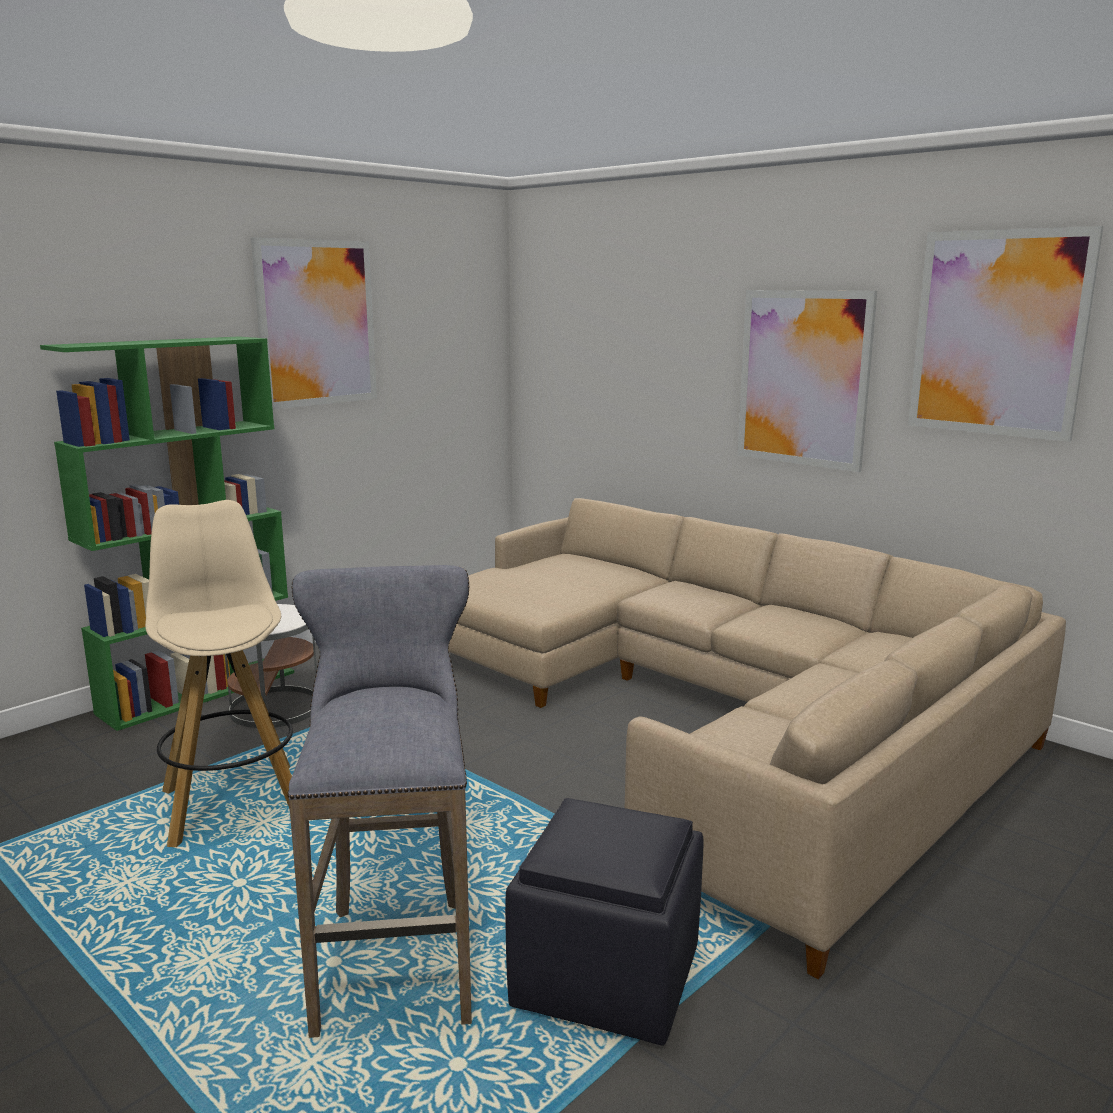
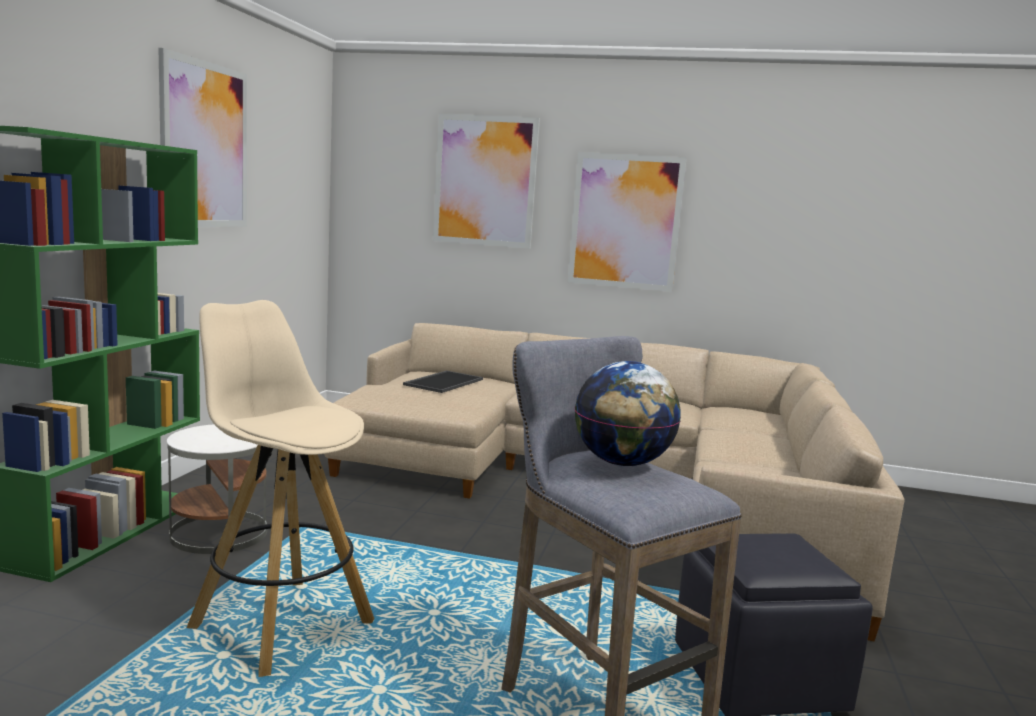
camera: 30 degrees left, 5 degrees down
(389, 707) = (622, 463): none -> globe
(566, 571) = (443, 382): none -> tray
(998, 333) = (776, 191): picture -> picture (485, 181)

